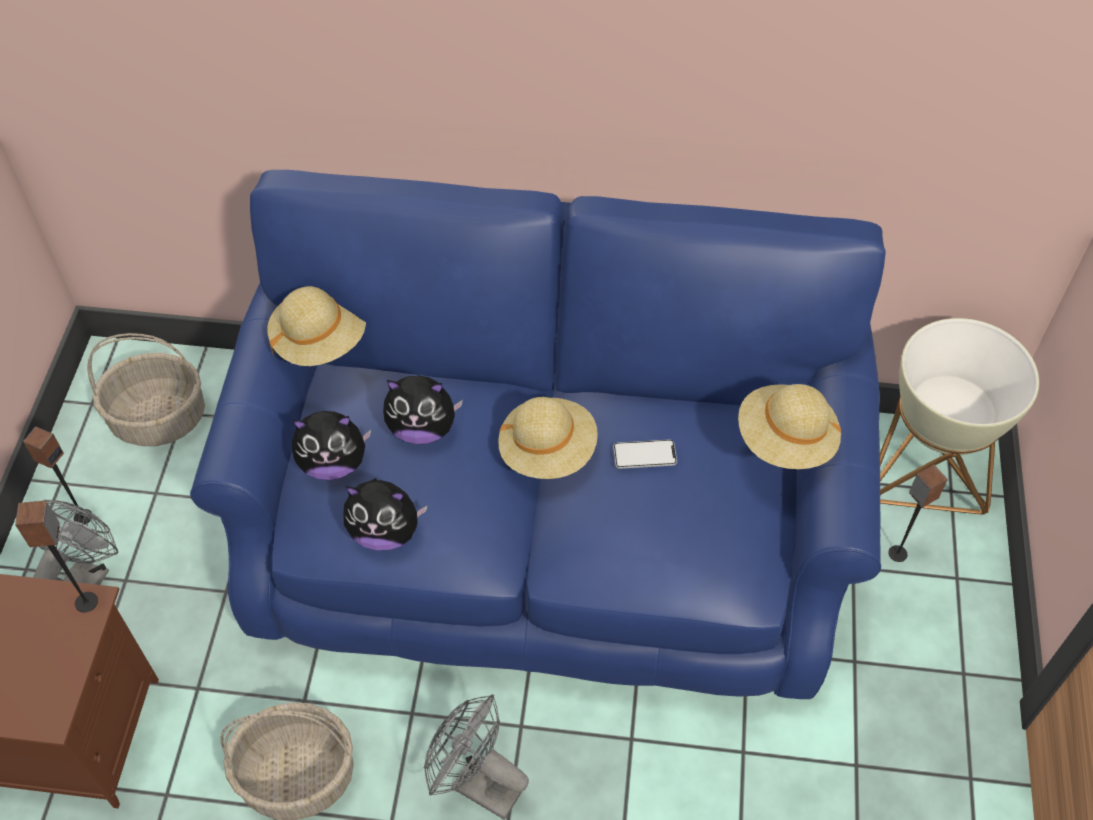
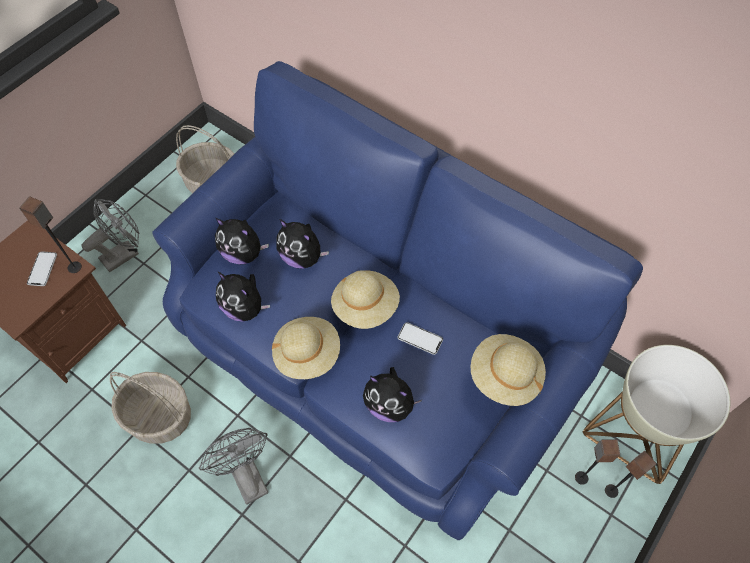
camera: 30 degrees right, 5 degrees up
(36, 629) = (42, 269): none -> phone
(82, 517) = (144, 218): speaker -> speaker (611, 490)
(320, 340) = (271, 177): beige hat -> beige hat (307, 354)
(658, 553) = (389, 405): none -> plush toy

